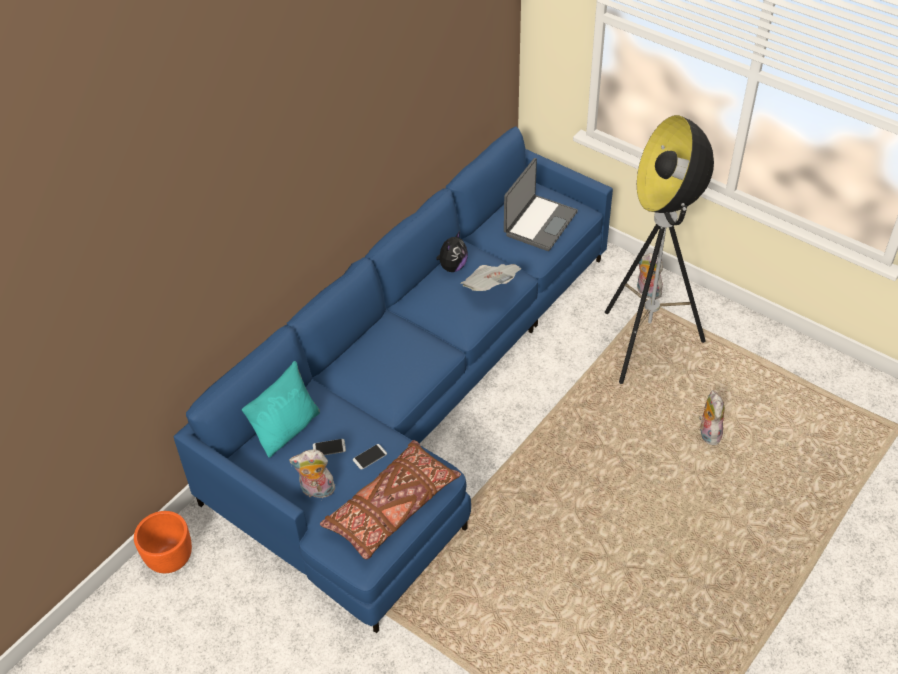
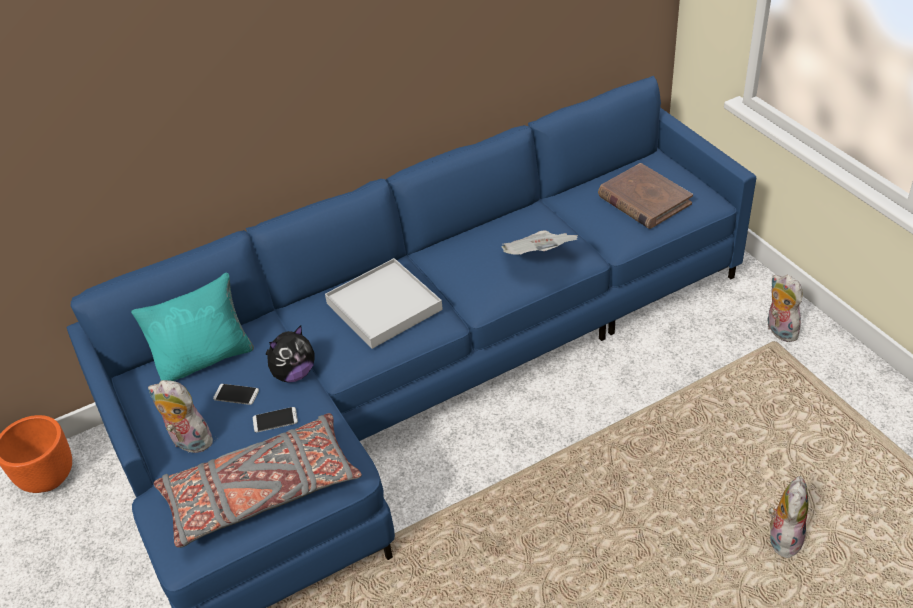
camera: 25 degrees right, 5 degrees down
(392, 507) = (261, 492): brown pillow -> grey pillow
(399, 353) = (384, 307): none -> white tray
(452, 267) = (506, 224): plush toy -> plush toy (294, 373)
(539, 223) = (643, 200): laptop -> brown book
(647, 345) = (748, 396): floor lamp -> none

